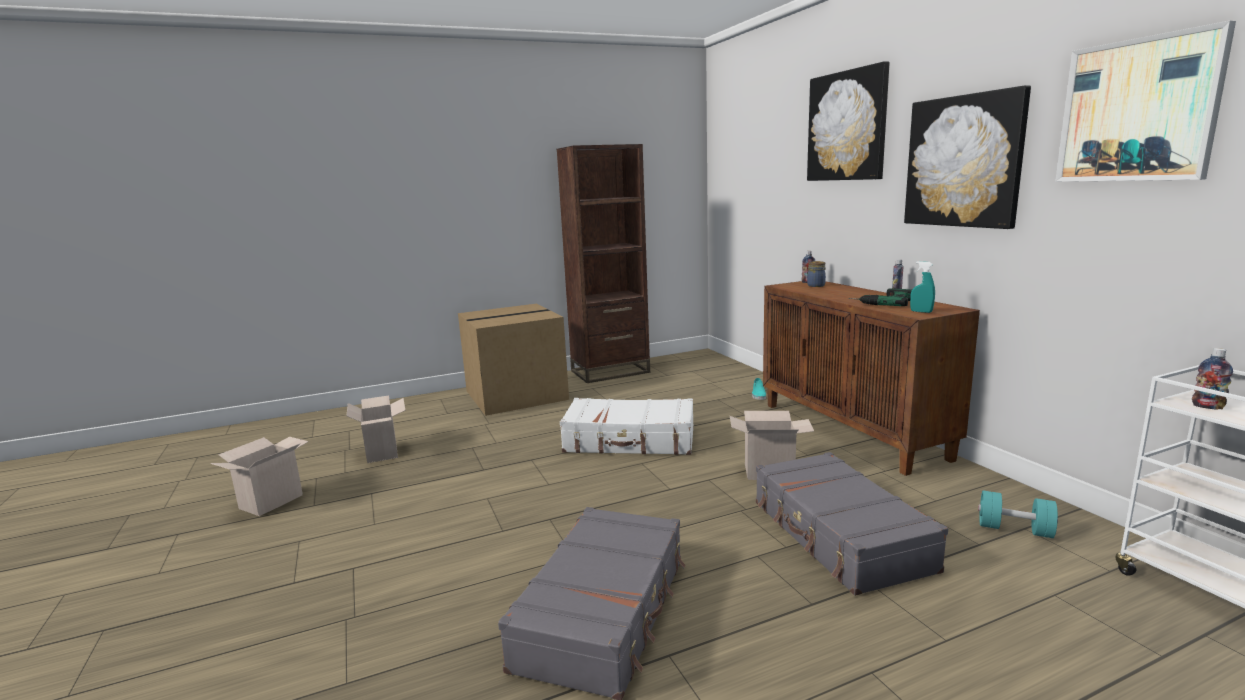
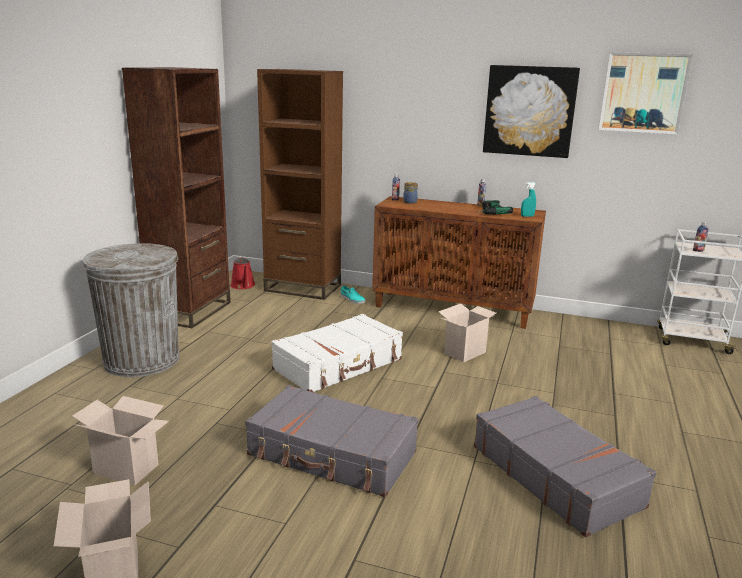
camera: 50 degrees left, 5 degrees up
(517, 394) = (142, 360): cardboard box -> grey trash can
(686, 362) = (243, 286): none -> red watering can
(732, 375) = (302, 288): none -> brown bookcase
(838, 536) = (561, 375): grey suitcase -> grey suitcase (332, 454)
(847, 126) = (420, 73): picture -> none
(1014, 529) = (608, 340): turquoise dumbbell -> none

